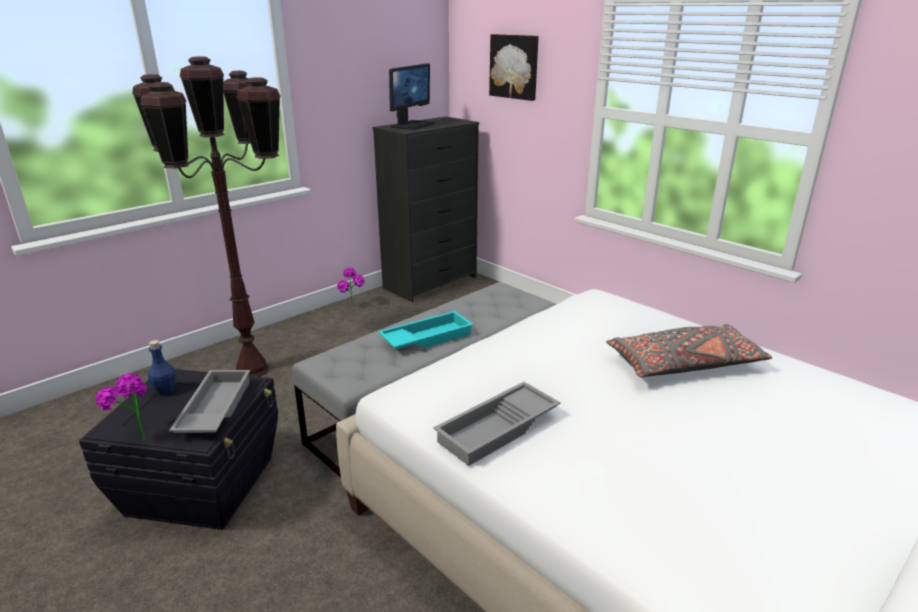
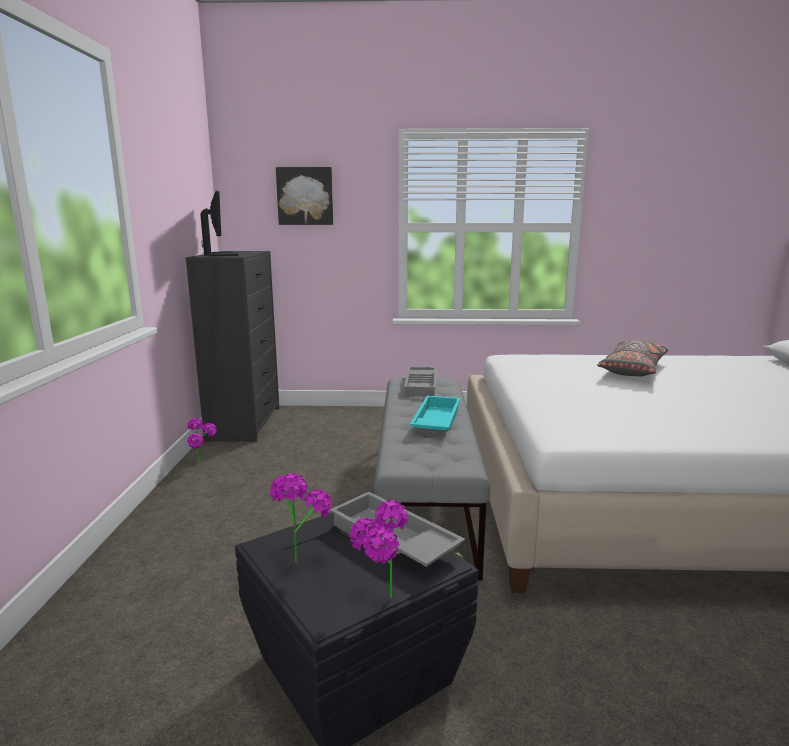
camera: 45 degrees left, 10 degrees down
(165, 390) = (300, 555): blue bottle -> potted plant
(252, 370) = (197, 555): brown floor lamp -> none
(498, 430) = (658, 426): grey tray -> grey tray (422, 386)

